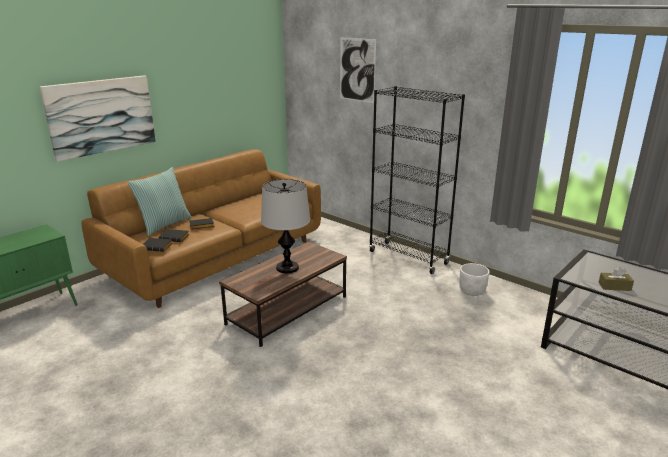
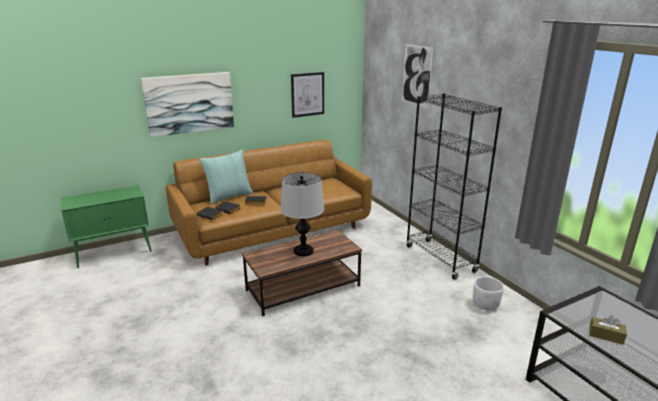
camera: 20 degrees right, 0 degrees up
(231, 99) = (307, 94): none -> picture

